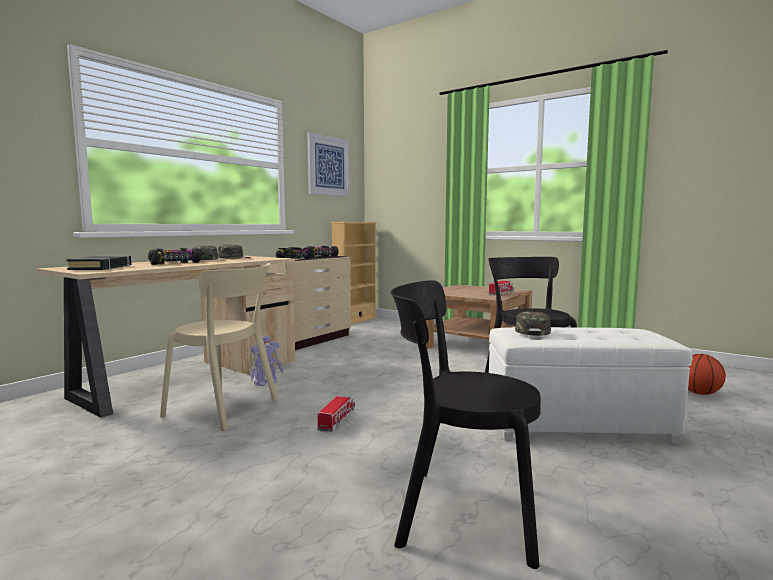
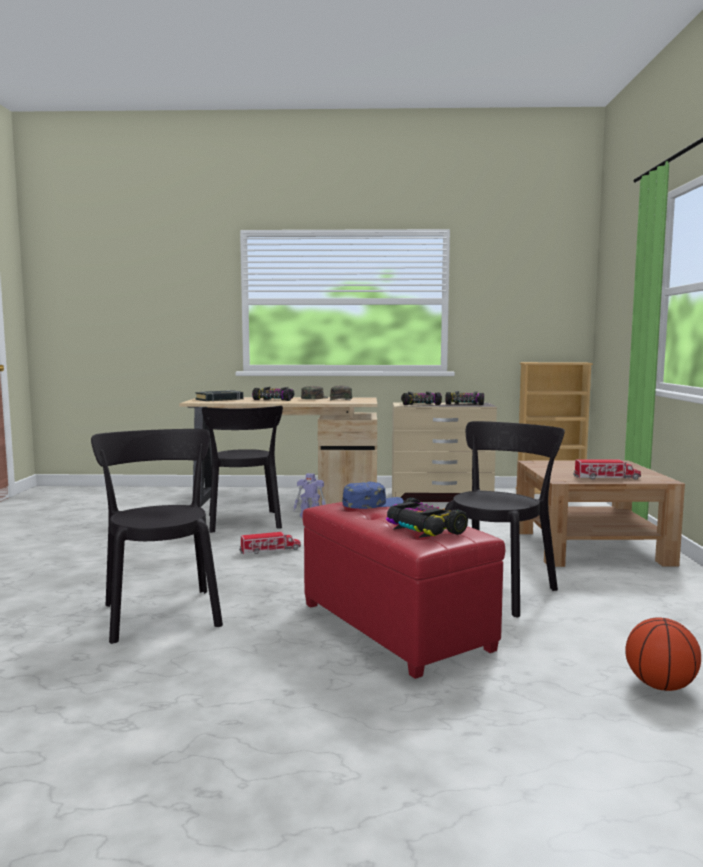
camera: 55 degrees right, 0 degrees up
(226, 409) = (244, 523): beige chair -> black chair
(328, 166) = (523, 293): picture -> none
(531, 330) = (372, 504): green cap -> blue cap
(577, 425) = (393, 626): white ottoman -> red ottoman
(624, 334) = (423, 529): none -> toy car

